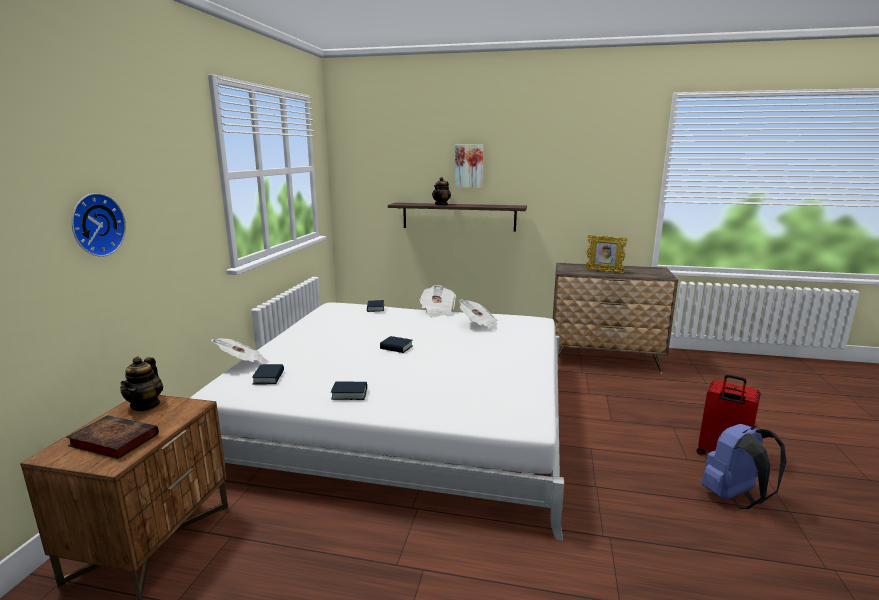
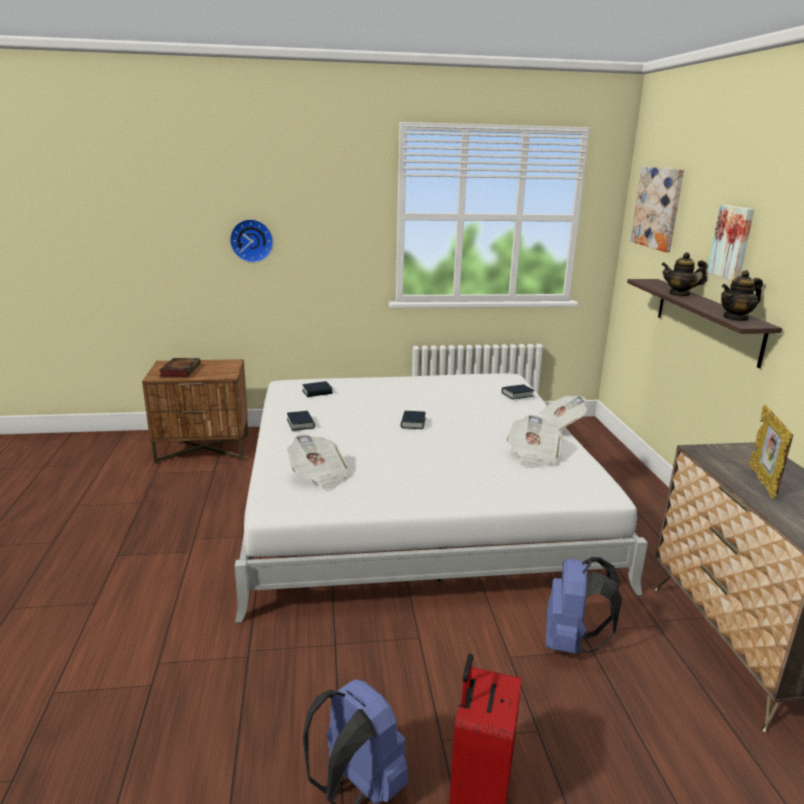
camera: 70 degrees right, 5 degrees up
(146, 405) = (226, 365): teapot -> teapot (736, 318)
(243, 363) = (338, 379): newspaper -> newspaper (319, 476)
(377, 154) = (658, 208): none -> picture
(599, 398) = (571, 642): none -> blue backpack

